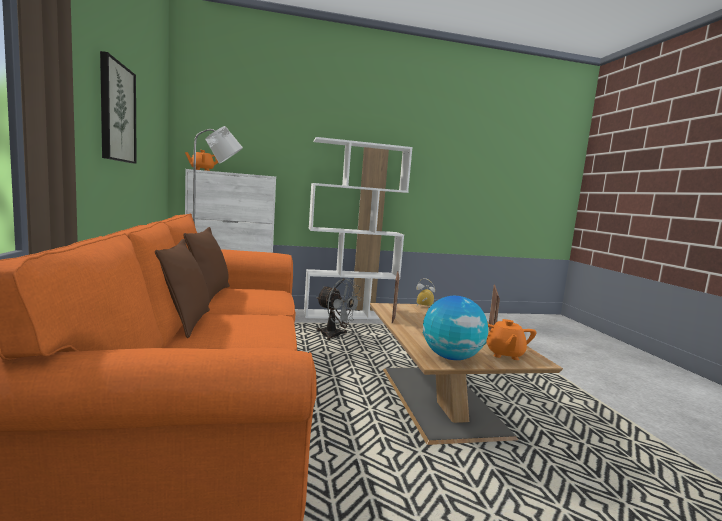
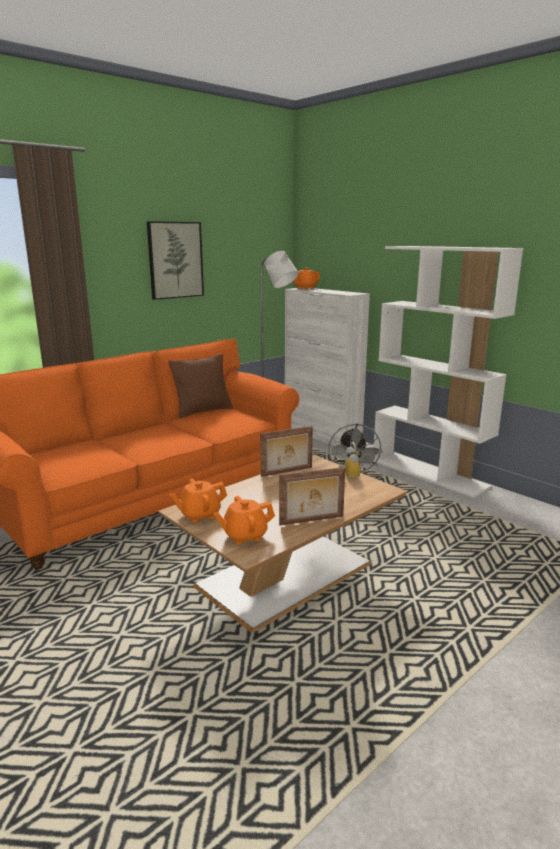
camera: 60 degrees right, 10 degrees up
(186, 323) = (139, 428): brown pillow -> none
(451, 357) = (199, 515): globe -> orange teapot

